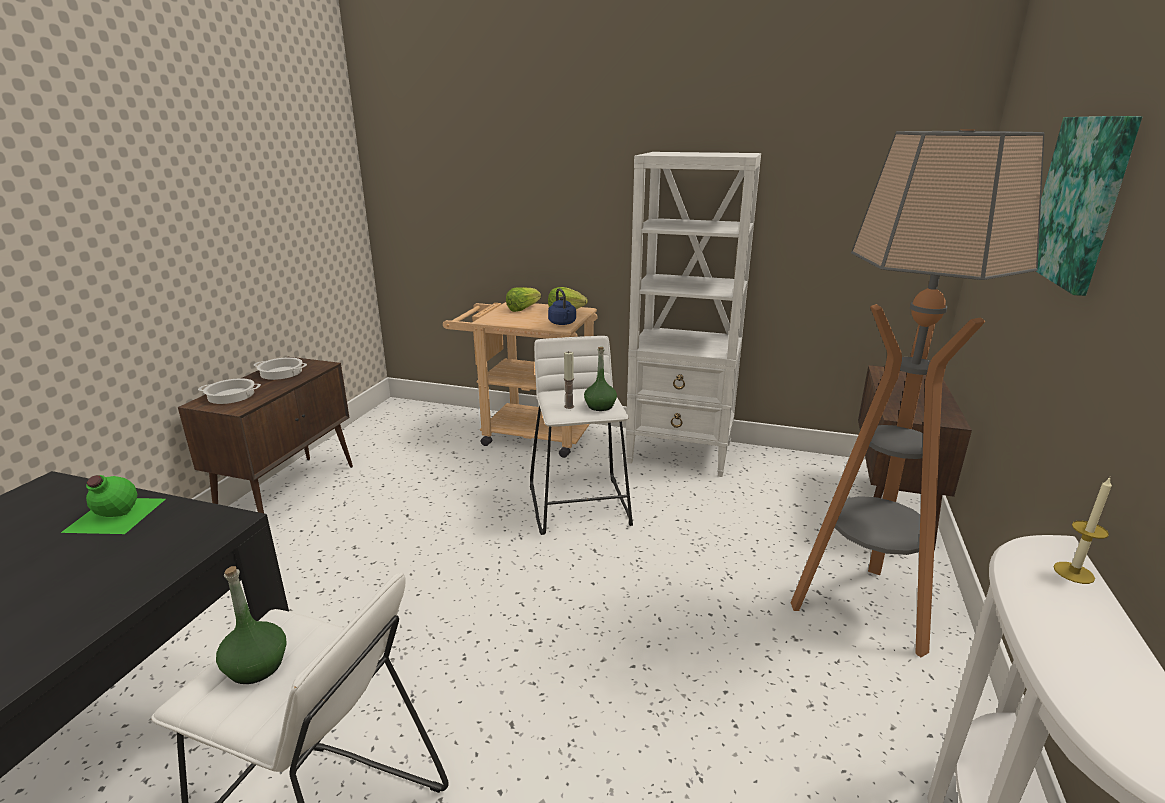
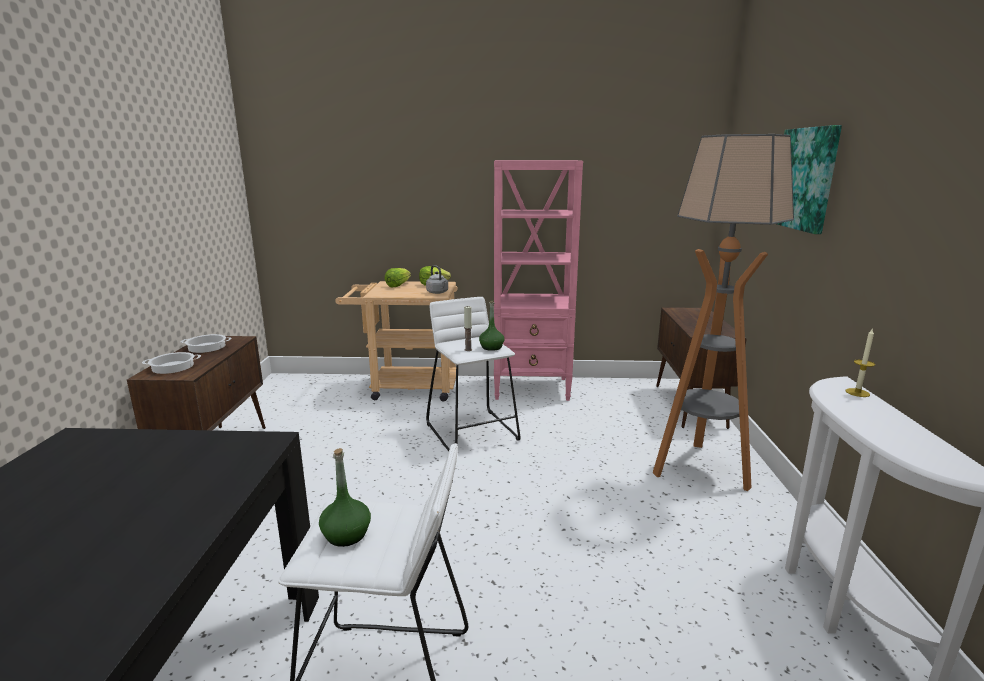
camera: 15 degrees left, 5 degrees down
(113, 515) = (160, 449): green bottle -> none
(562, 323) = (438, 292): blue kettle -> grey kettle
(681, 453) = (532, 388): white bookcase -> pink bookcase

